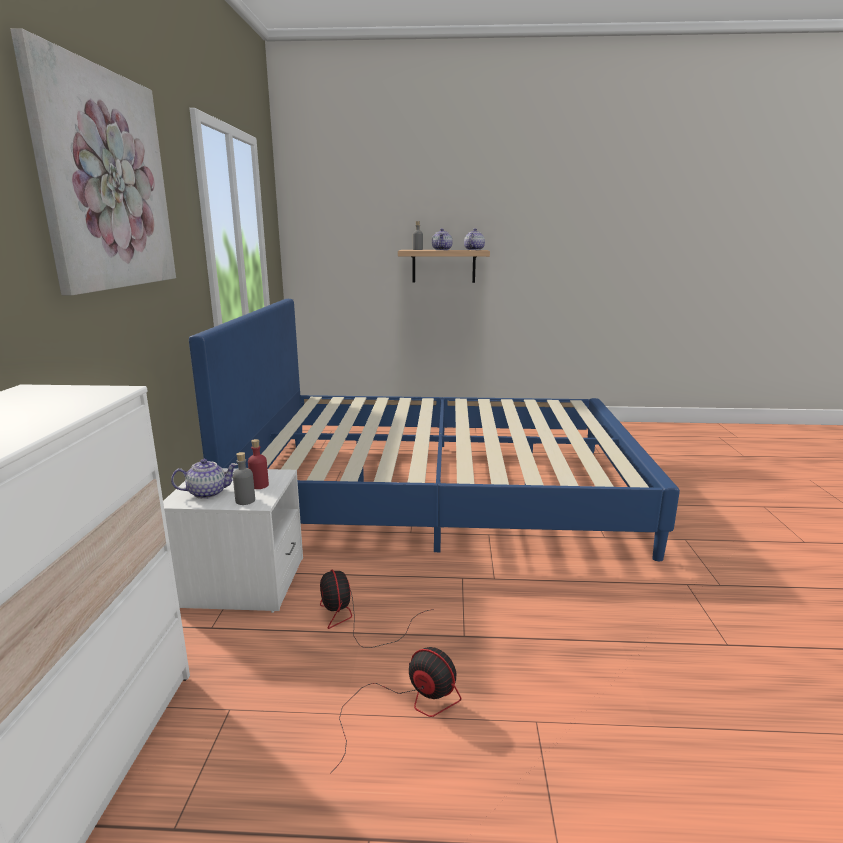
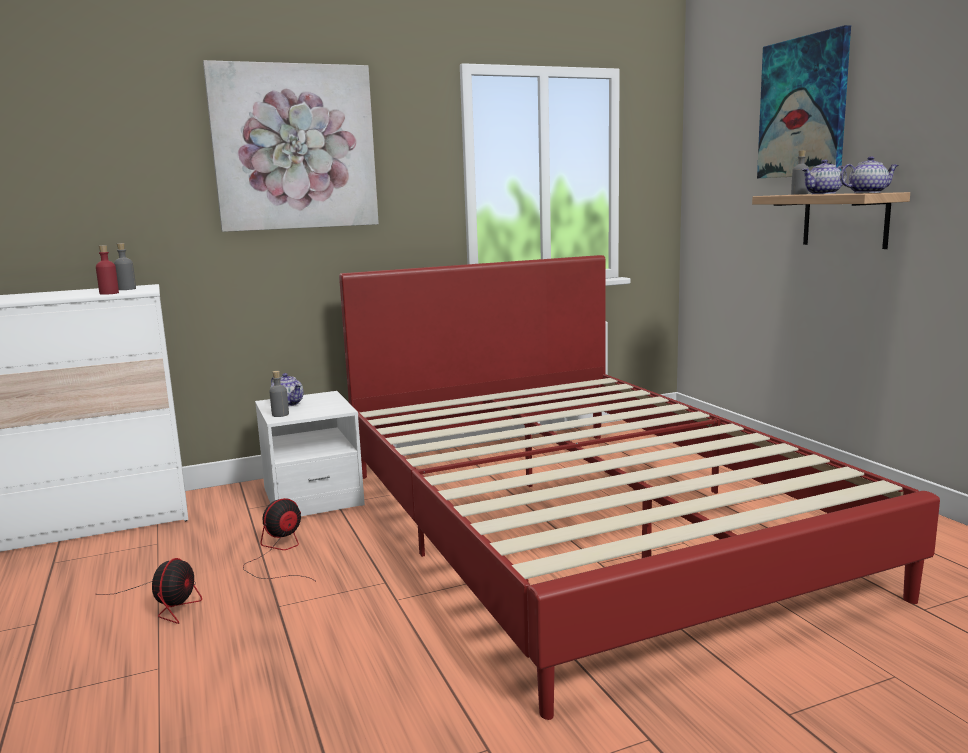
camera: 65 degrees right, 5 degrees down
(46, 396) = (127, 289): none -> grey bottle
(259, 485) = (313, 411): red bottle -> red bottle (109, 293)
(404, 192) = (803, 108): none -> picture
(439, 491) = (581, 525): blue bed -> red bed

